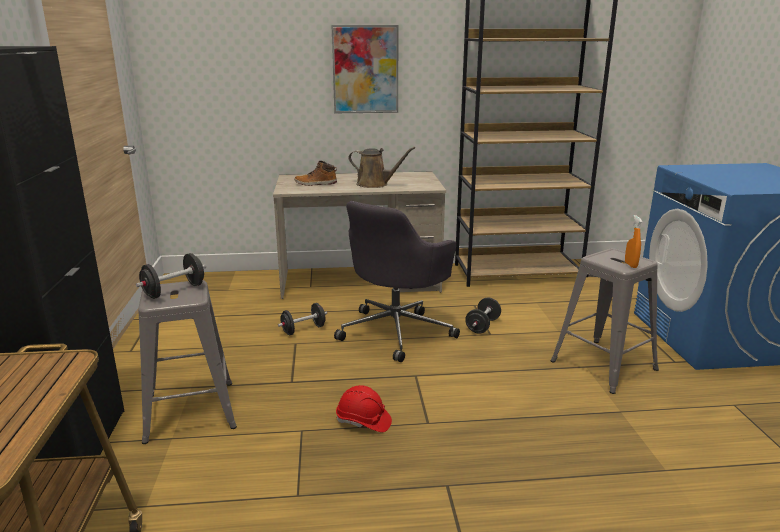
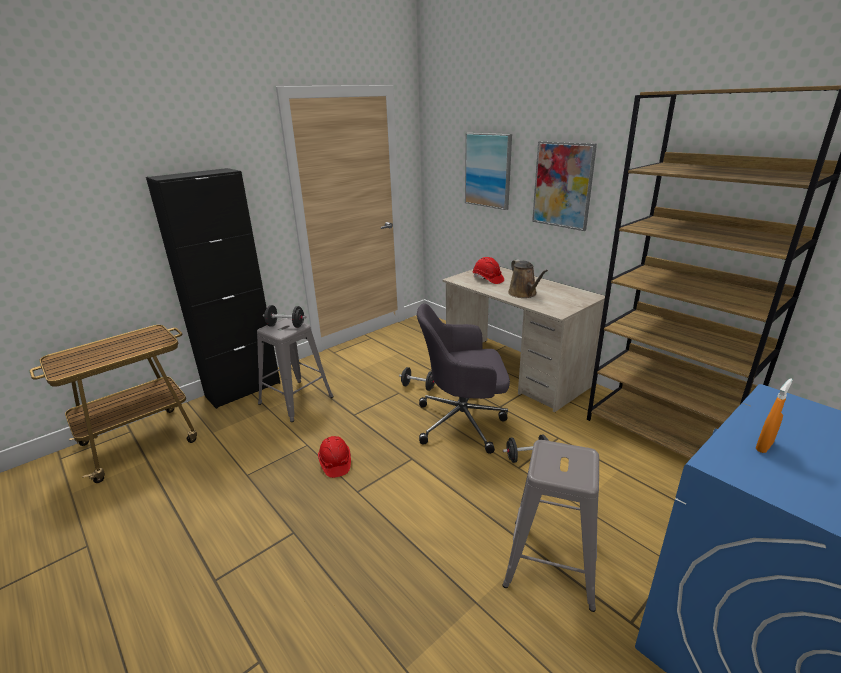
camera: 55 degrees right, 5 degrees up
(261, 63) = (488, 170): none -> picture
(315, 184) = (487, 279): boot -> red hard hat
(630, 265) = (556, 474): orange spray bottle -> orange spray bottle (764, 446)

